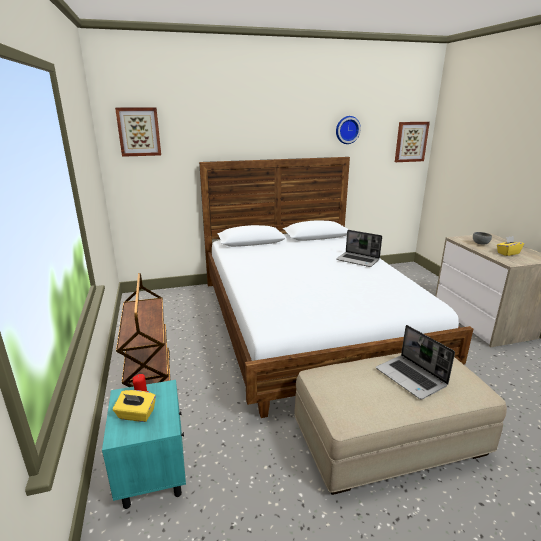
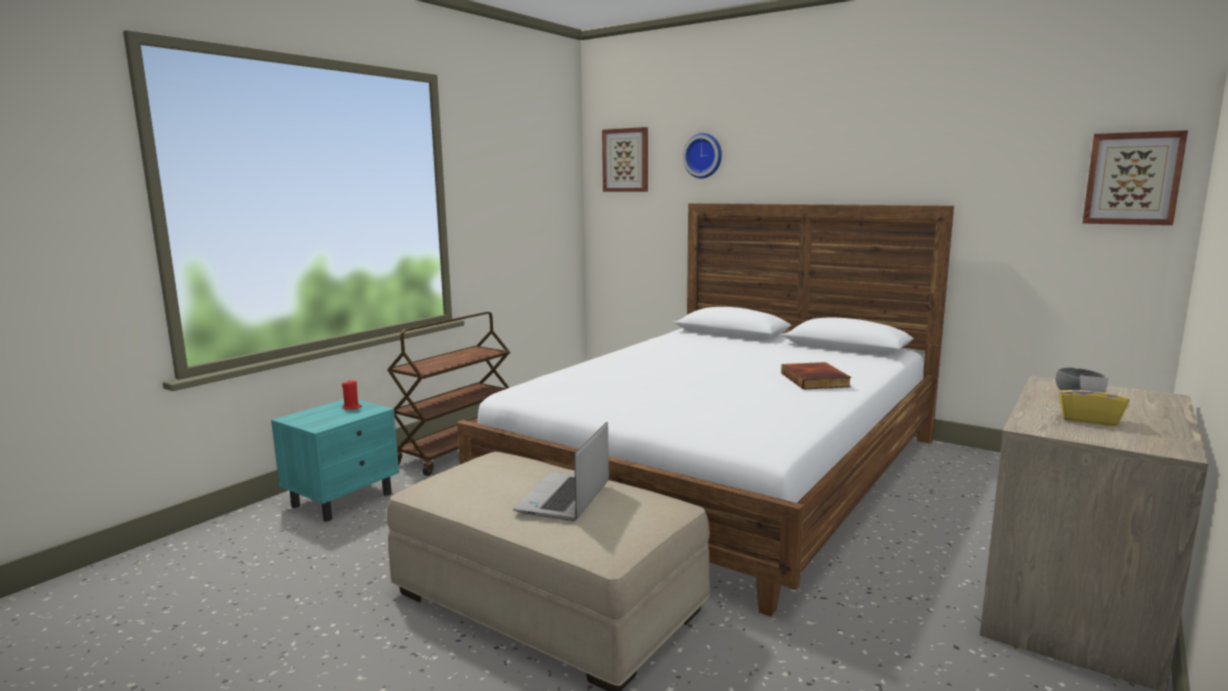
camera: 50 degrees right, 10 degrees down
(136, 415) = (325, 413): yellow tissue box -> none
(347, 130) = (955, 153): wall clock -> wall clock (703, 155)
(358, 260) = (816, 380): laptop -> book

